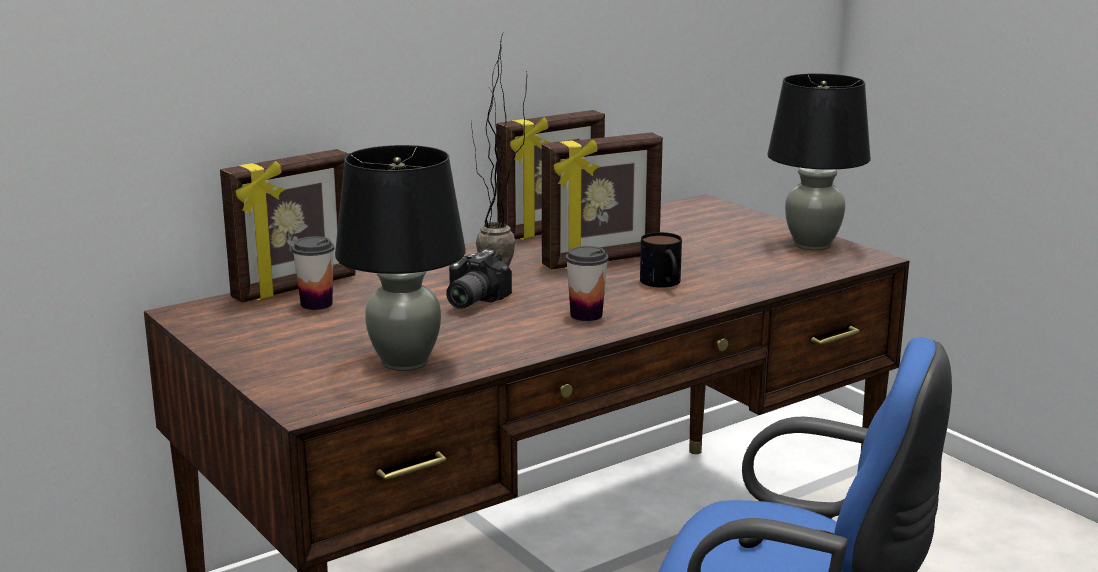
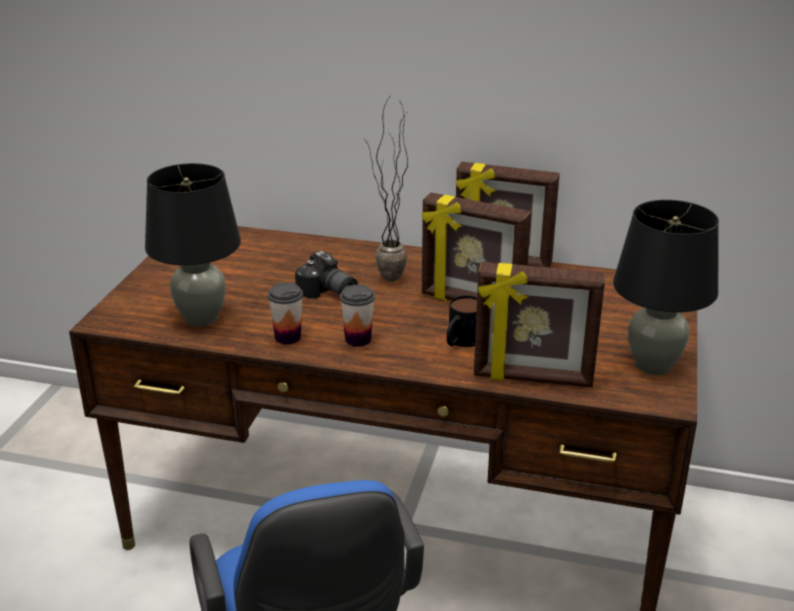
camera: 50 degrees right, 10 degrees up
(295, 288) = (273, 238): picture frame -> picture frame (533, 378)
(316, 304) = (256, 255): cup -> cup (288, 337)
(469, 300) = (328, 293): camera -> camera turned 120 degrees counterclockwise

